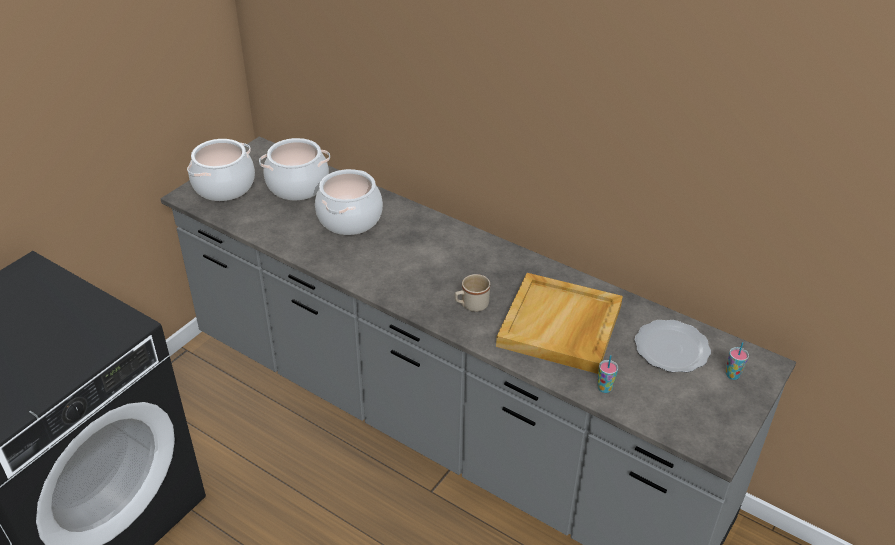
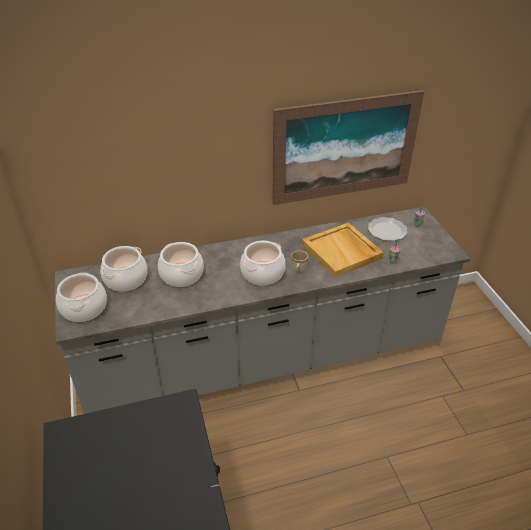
camera: 50 degrees left, 0 degrees up
(426, 279) = (262, 273): none -> cooking pot
(654, 167) = (345, 148): none -> picture

